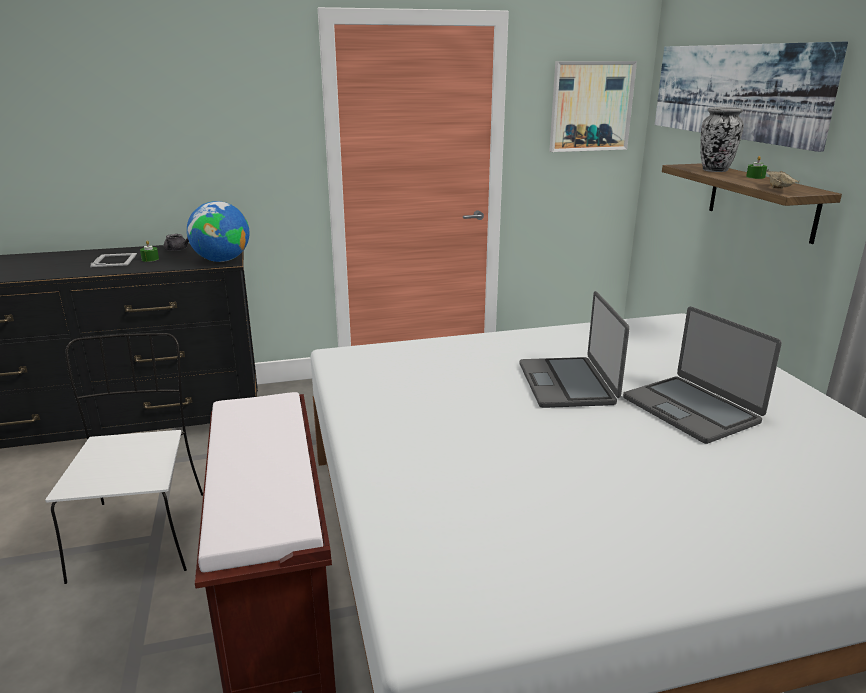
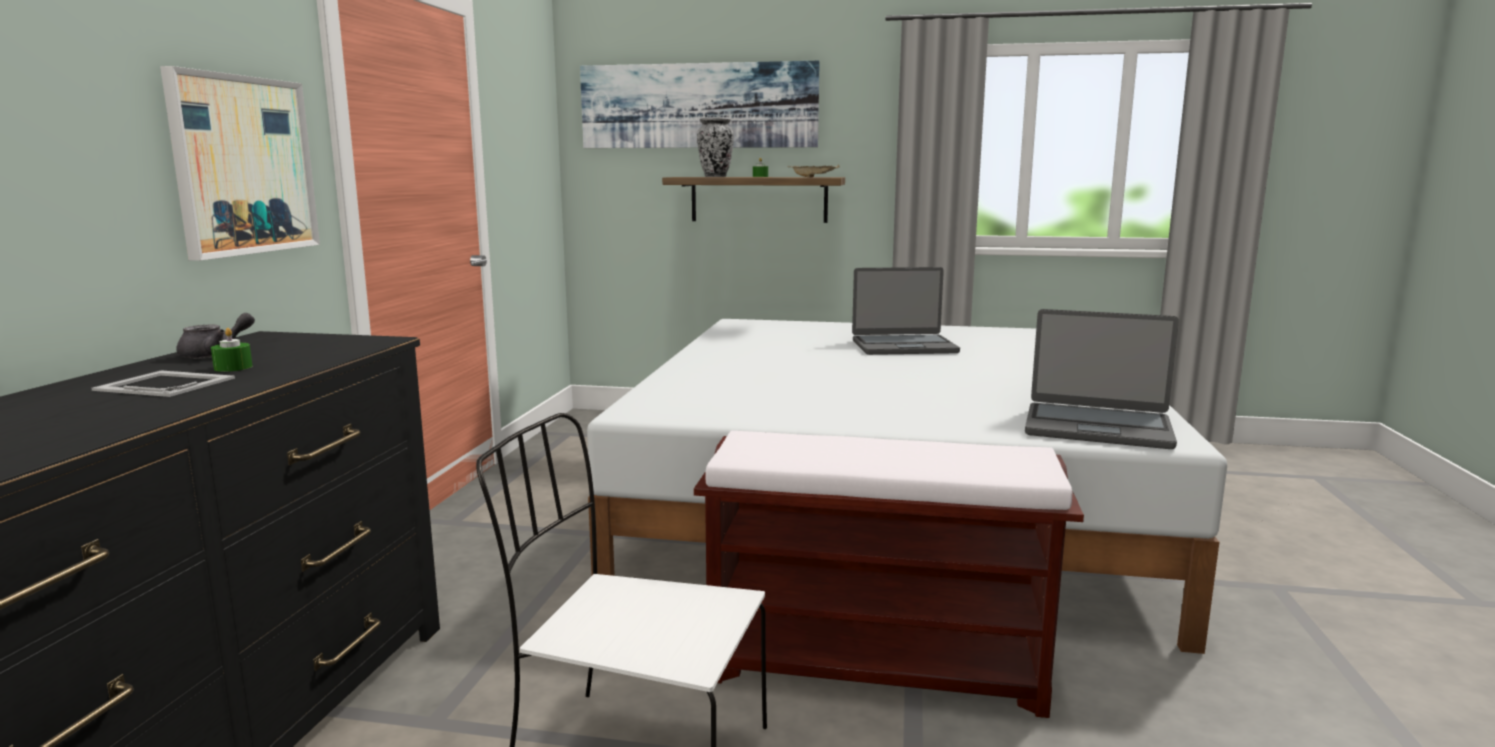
camera: 65 degrees left, 10 degrees down
(221, 260) = (363, 341): globe -> none
(568, 383) = (822, 361): laptop -> laptop (1097, 427)
(591, 106) = (530, 126): picture -> picture (243, 165)

